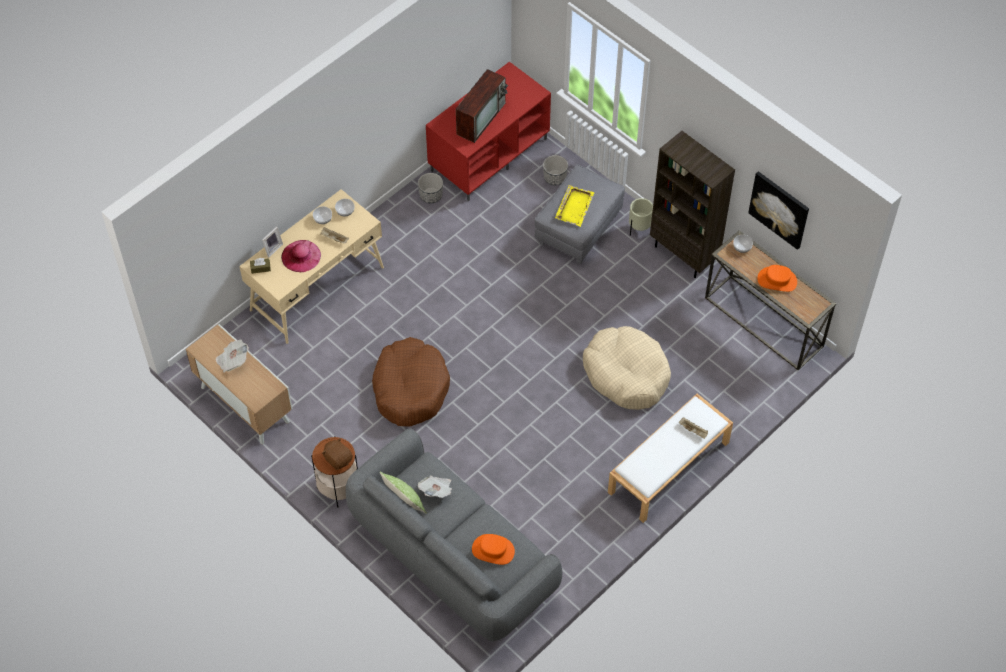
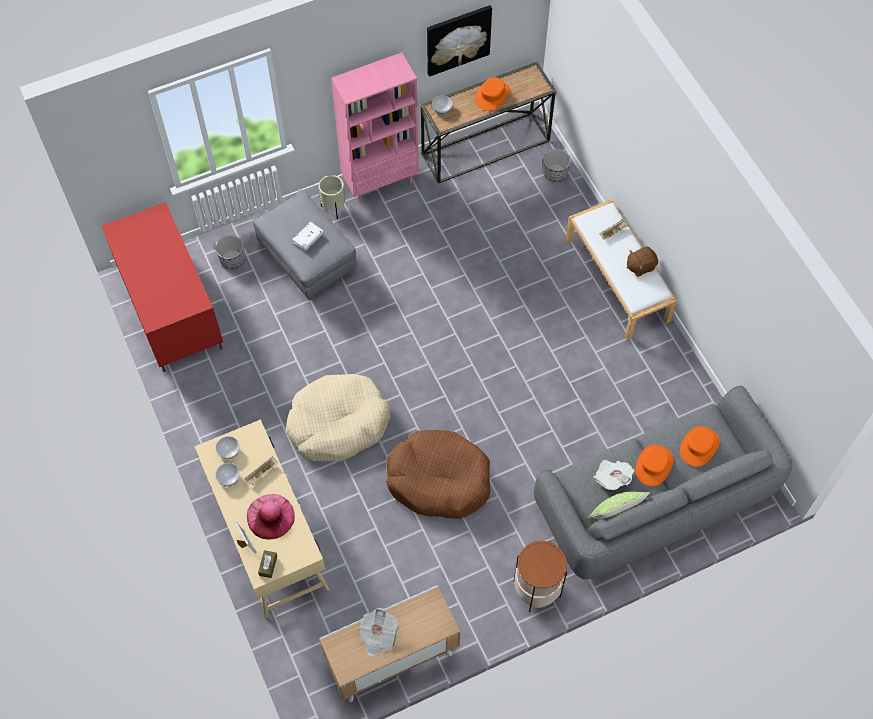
camera: 70 degrees left, 5 degrees up
(338, 459) = (548, 560): brown plush toy -> brown plush toy (640, 266)
(431, 195) = (197, 382): planter -> planter (555, 173)
(461, 520) = (653, 465): none -> orange hat
(481, 117) = (165, 276): television -> none
(574, 206) = (308, 239): yellow tray -> white book
(626, 374) = (499, 278): beige dog bed -> beige dog bed (338, 423)
(684, 254) = (380, 182): brown bookcase -> pink bookcase

